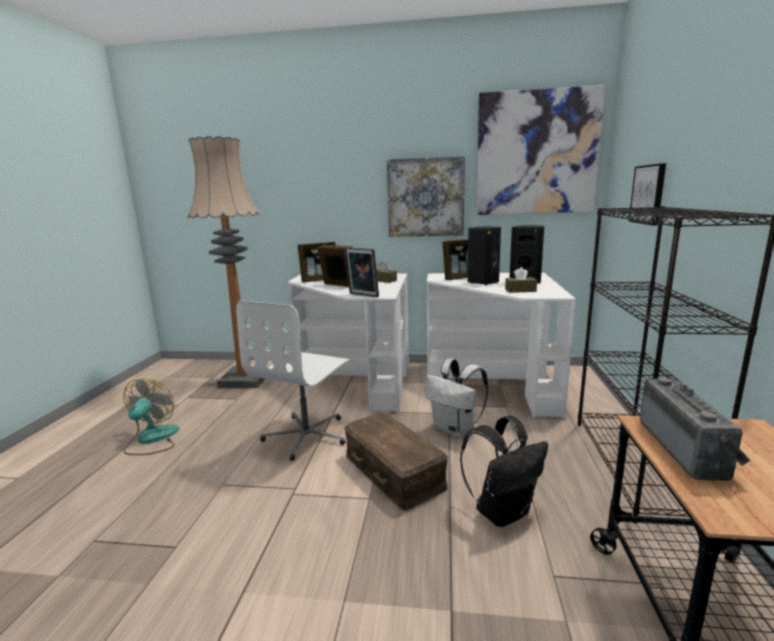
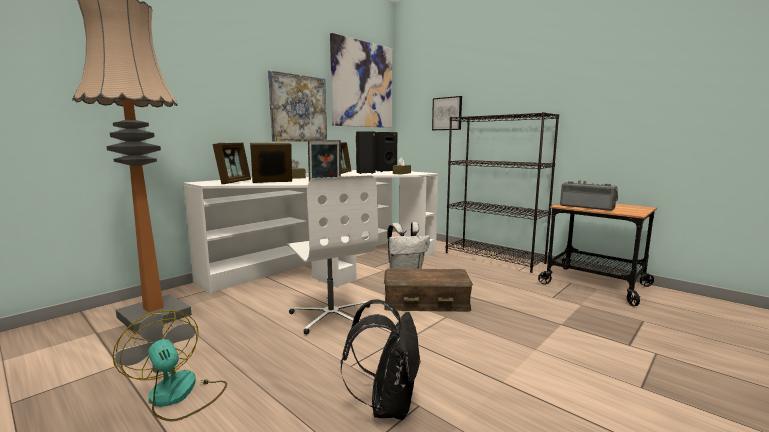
camera: 55 degrees left, 5 degrees down
(503, 511) = (498, 290): black backpack -> black backpack (387, 405)

